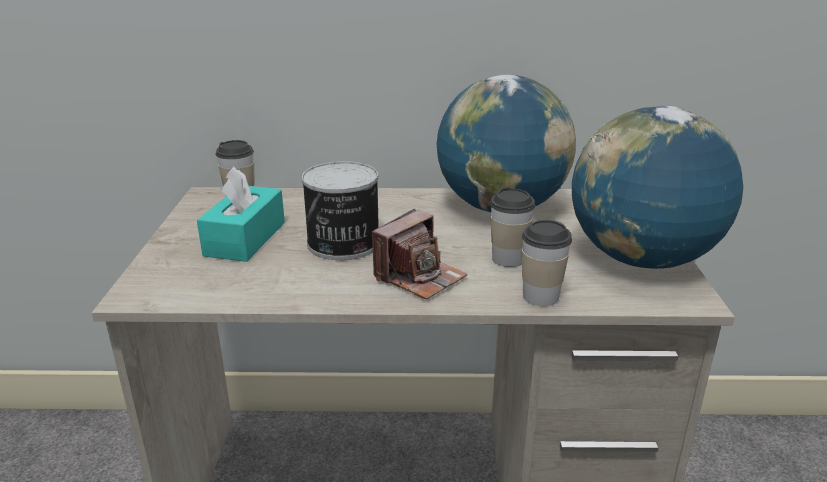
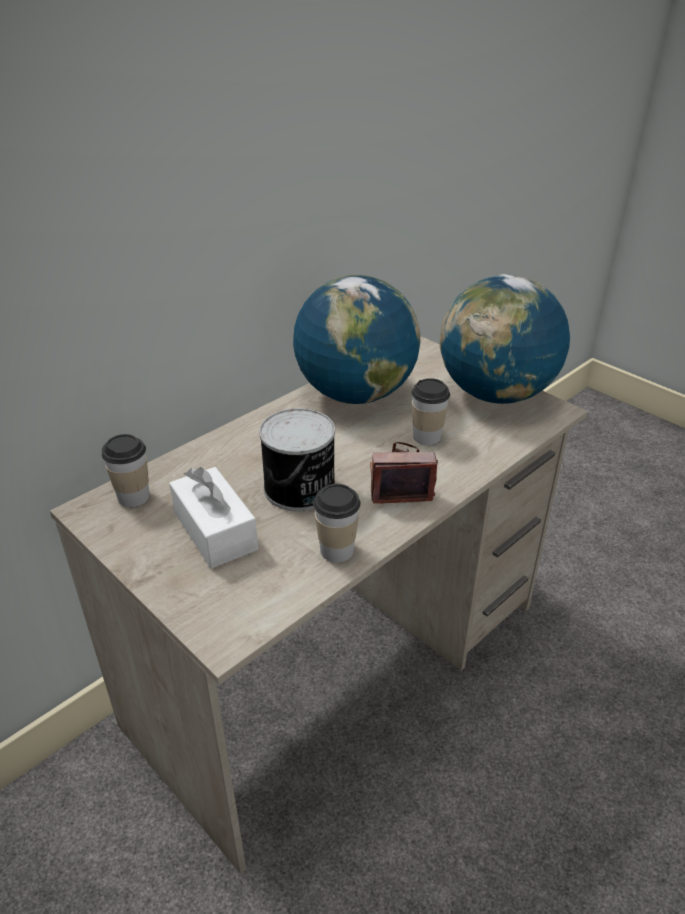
camera: 45 degrees left, 10 degrees up
(245, 239) = (215, 531): turquoise tissue box -> white tissue box
(419, 277) = (399, 485): camera -> camera turned 90 degrees counterclockwise
(540, 296) = (487, 455): cup -> cup (337, 550)

